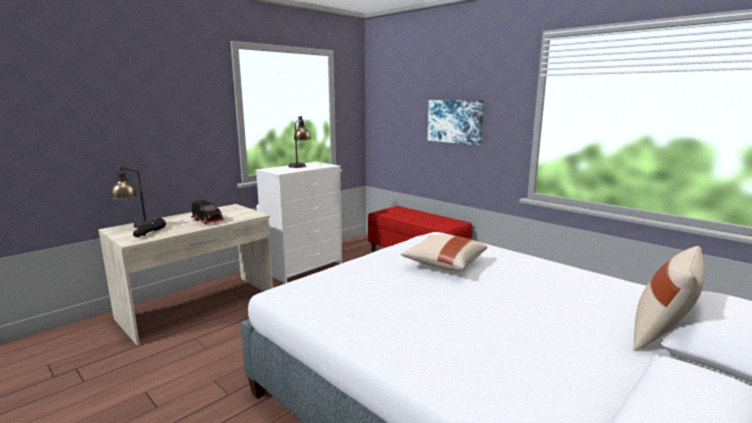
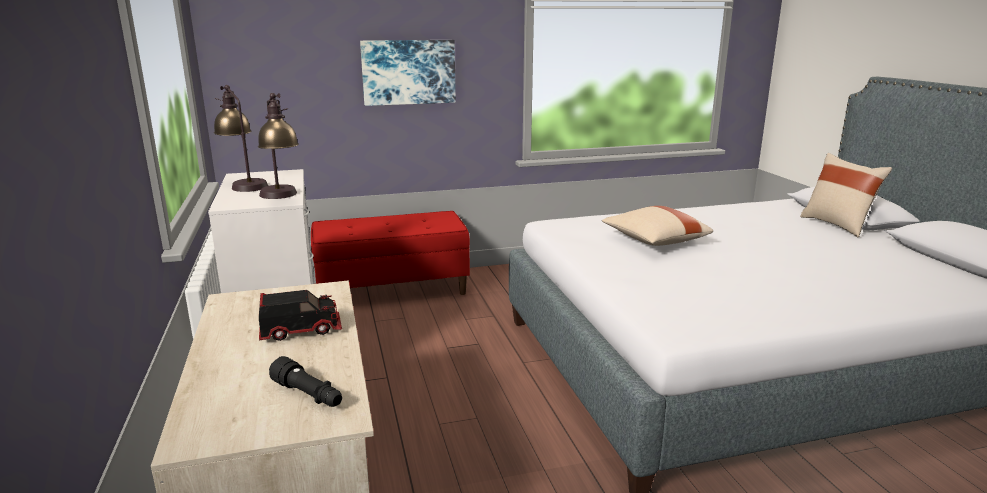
camera: 60 degrees left, 5 degrees up
(137, 227) = (225, 408): table lamp -> table lamp (281, 197)

